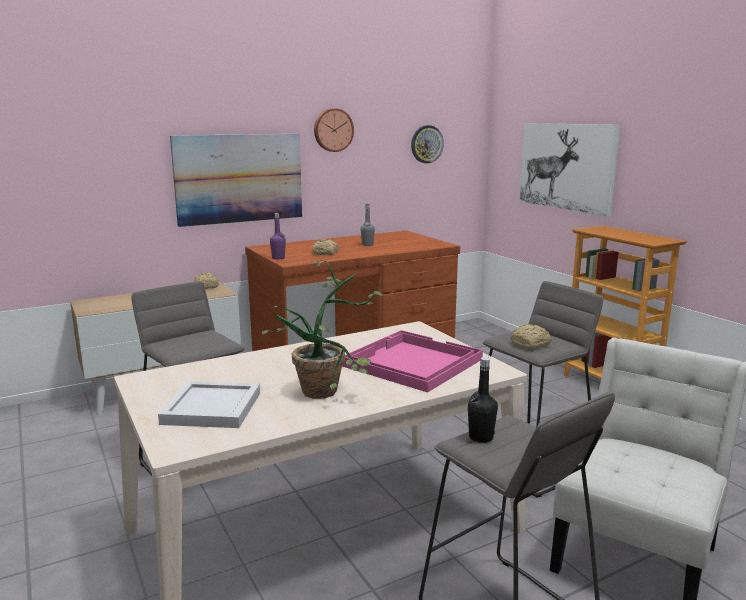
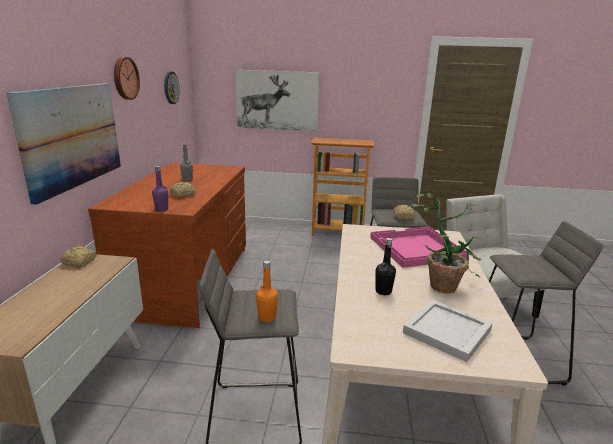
camera: 55 degrees left, 5 degrees up
(175, 348) = (267, 317): none -> orange bottle
(481, 437) = (522, 269): black bottle -> black bottle (383, 291)

